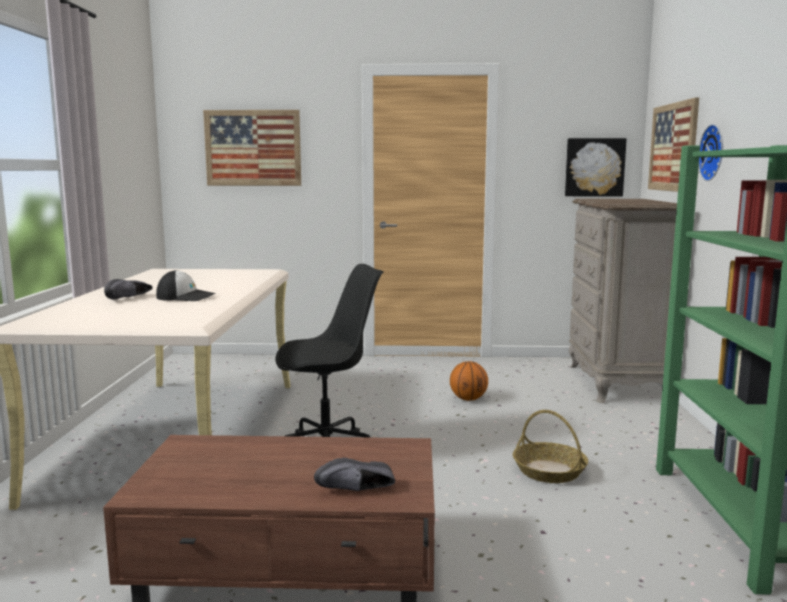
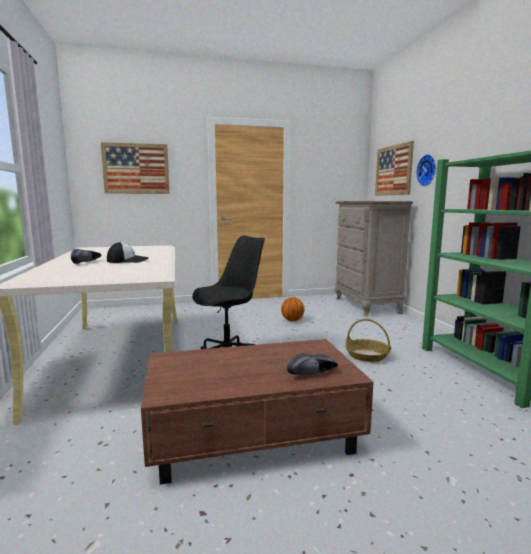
camera: 15 degrees left, 0 degrees up
(594, 167) = (343, 184): picture -> none

